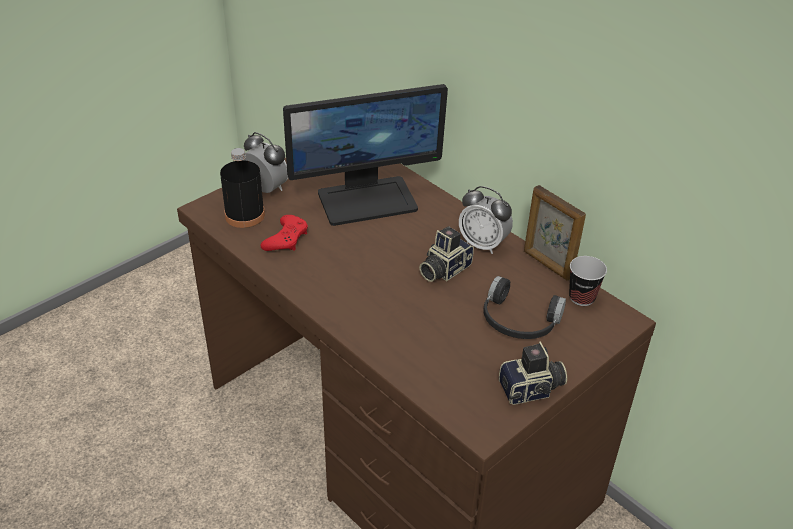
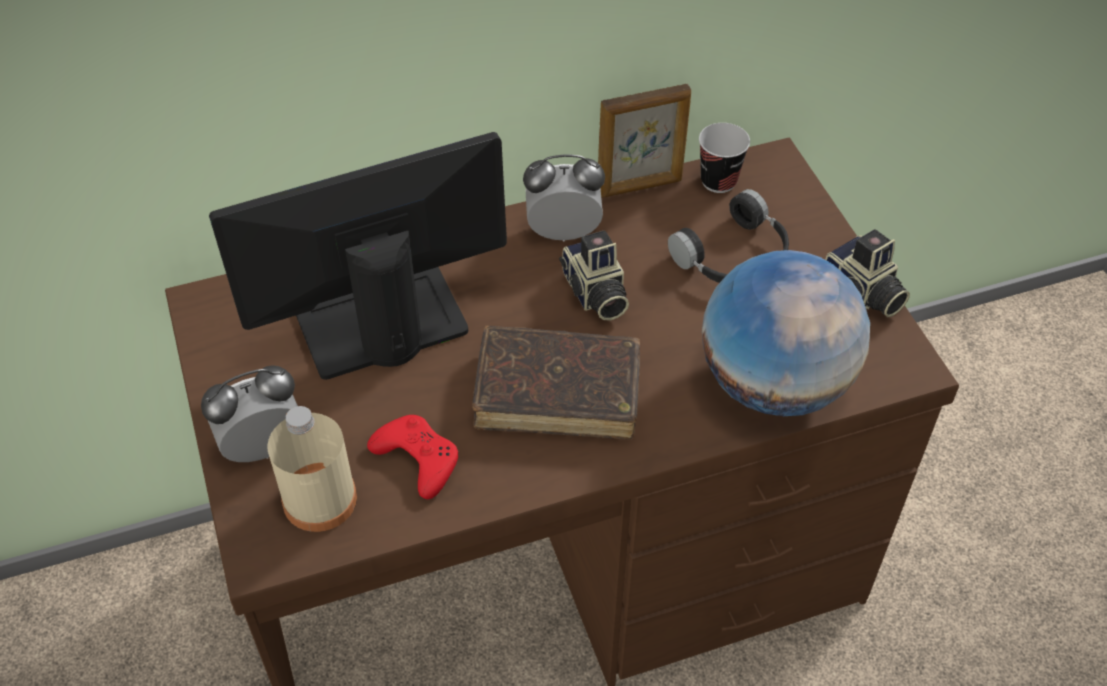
camera: 65 degrees left, 10 degrees up
(245, 215) = (320, 499): black bottle -> beige bottle
(359, 275) = (557, 393): none -> brown book
(367, 200) = (381, 324): monitor -> monitor turned 120 degrees counterclockwise
(424, 364) = (774, 383): none -> globe
(483, 244) = (563, 232): alarm clock -> alarm clock turned 150 degrees counterclockwise
(532, 390) = (861, 294): camera -> camera turned 135 degrees clockwise

